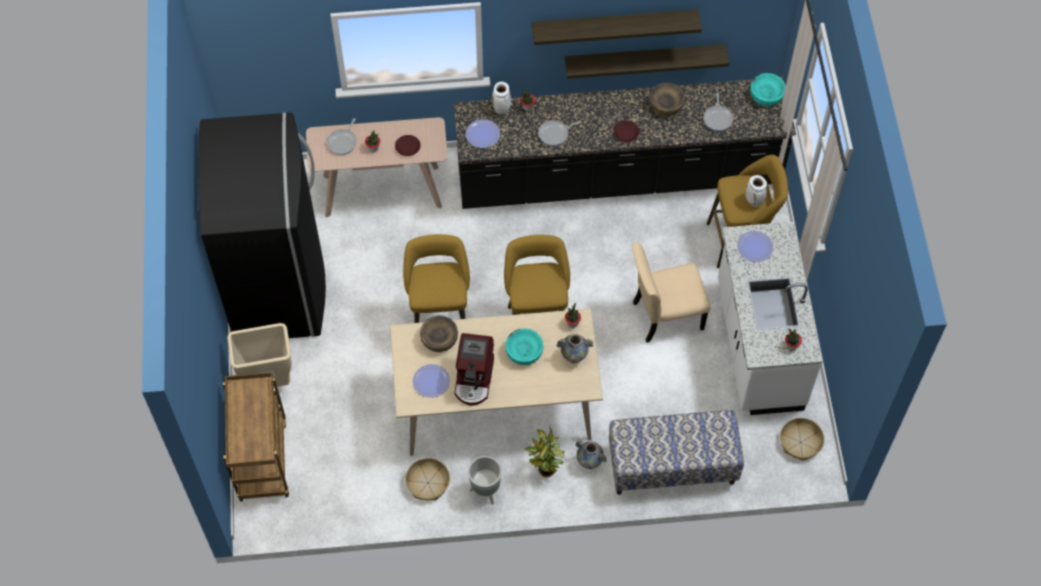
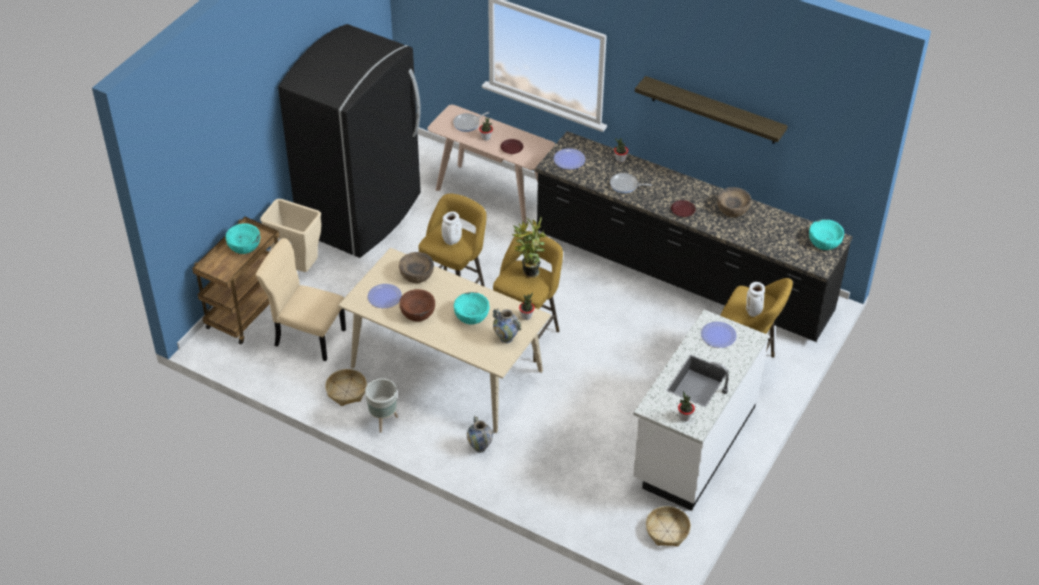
camera: 35 degrees right, 15 degrees down
(249, 407) = (244, 245): none -> turquoise bowl
(474, 379) = (418, 312): coffee machine -> brown bowl
(502, 109) = (599, 151): white vase -> white vase (452, 241)
(545, 471) = (440, 434): potted plant -> potted plant (529, 273)
(644, 58) = (737, 163): shelf -> none
(664, 316) = (634, 383): beige chair -> beige chair (307, 336)
(672, 466) = (543, 487): bench -> none
(718, 118) = (769, 236): frying pan -> none

